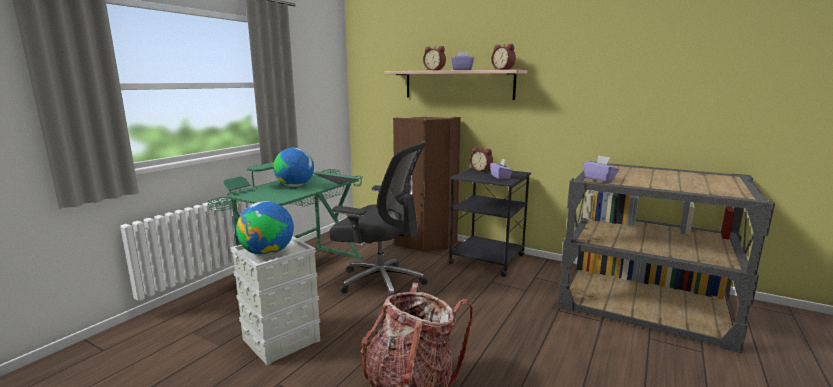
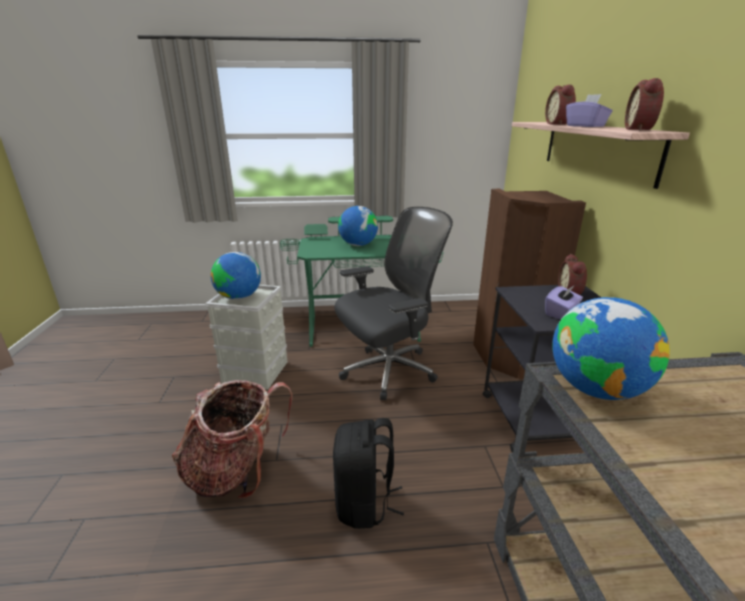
camera: 55 degrees right, 10 degrees up
(380, 282) = (388, 372): office chair -> office chair turned 105 degrees counterclockwise
(499, 337) = (364, 502): none -> black backpack
(599, 179) = (595, 389): purple tissue box -> globe

